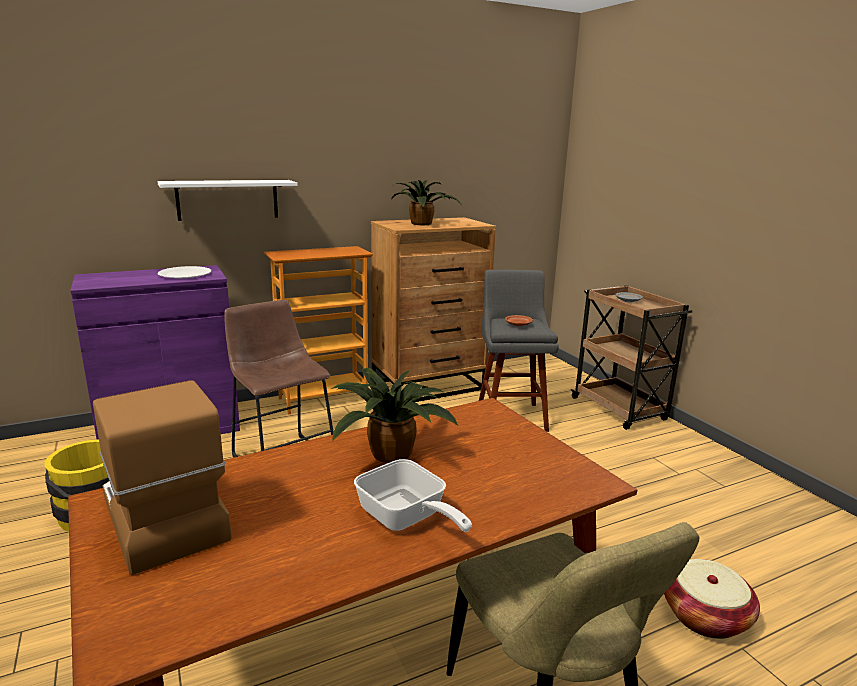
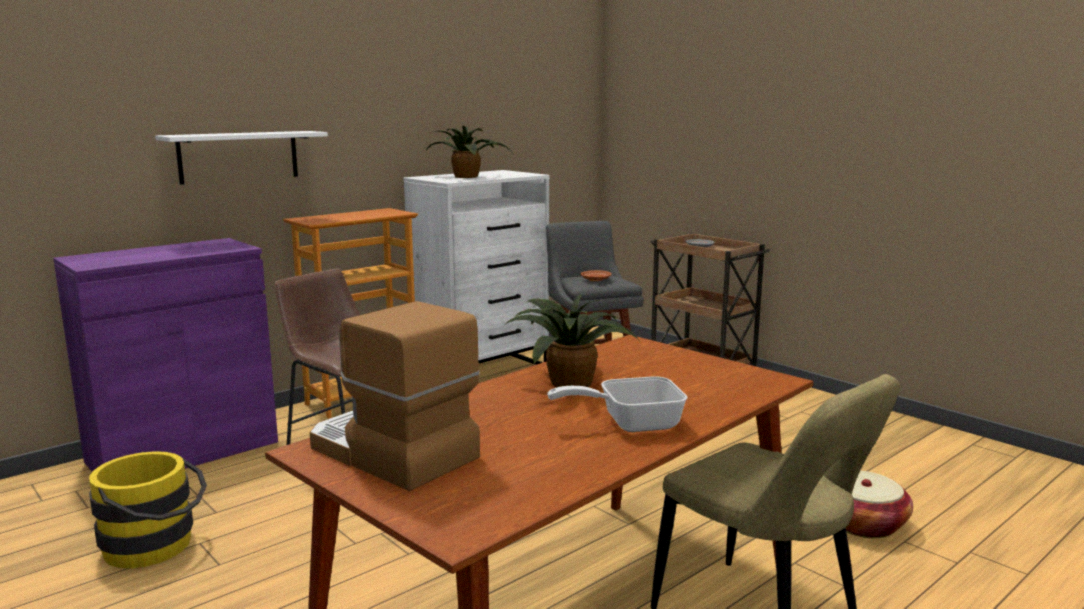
camera: 15 degrees left, 5 degrees down
(185, 274) = (203, 248): white plate -> none
(406, 519) = (630, 423): frying pan -> frying pan turned 135 degrees clockwise
(429, 386) = (482, 372): brown dresser -> white dresser

